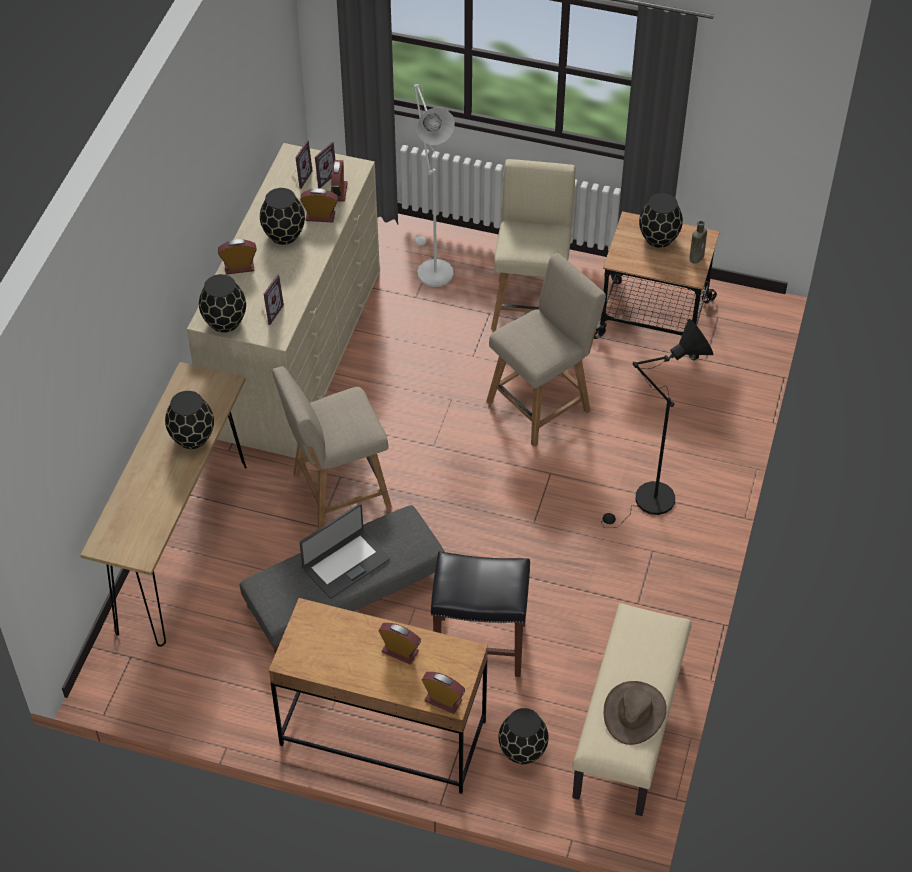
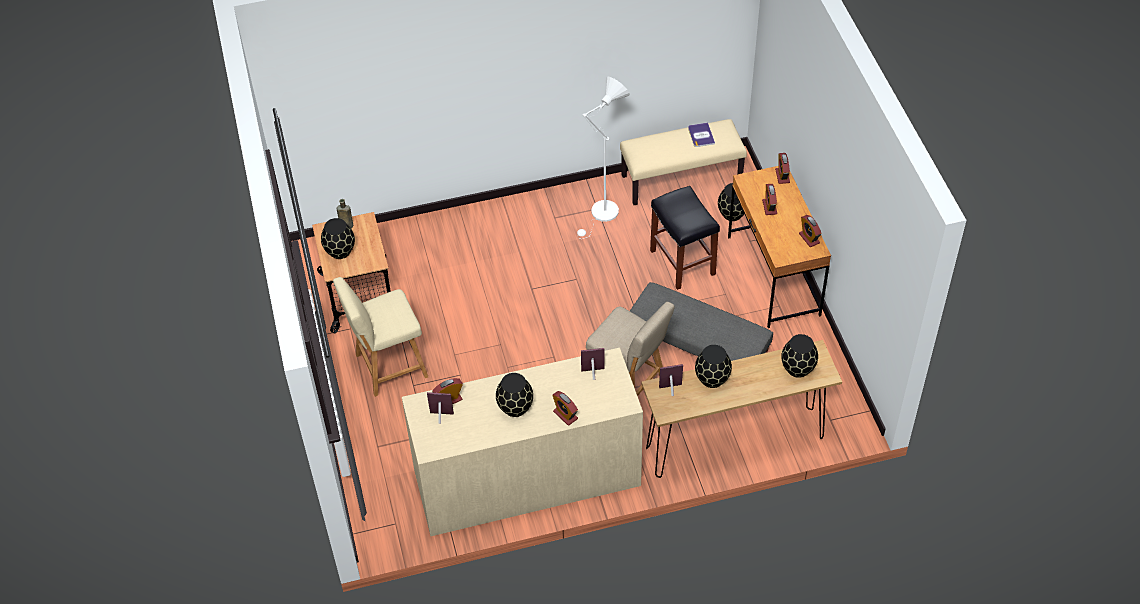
camera: 120 degrees left, 0 degrees up
(225, 322) = (620, 393): black vase -> black vase (797, 368)
(299, 178) = (450, 431): picture frame -> picture frame (671, 390)
(320, 216) = (482, 397): alarm clock -> alarm clock (809, 238)
(345, 563) = (698, 320): laptop -> none
(431, 269) = (391, 441): white floor lamp -> white floor lamp (602, 215)
(542, 403) = (476, 318): beige chair -> none
(634, 713) = (701, 135): brown hat -> book
(648, 503) = (520, 234): black floor lamp -> none

